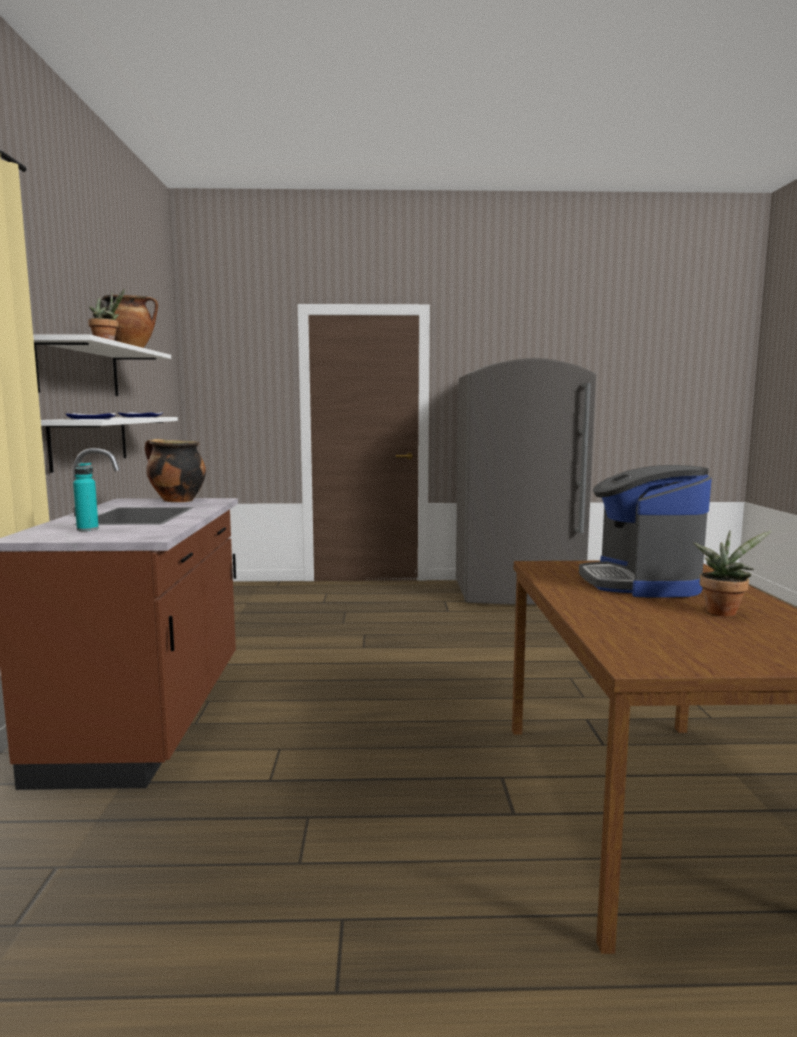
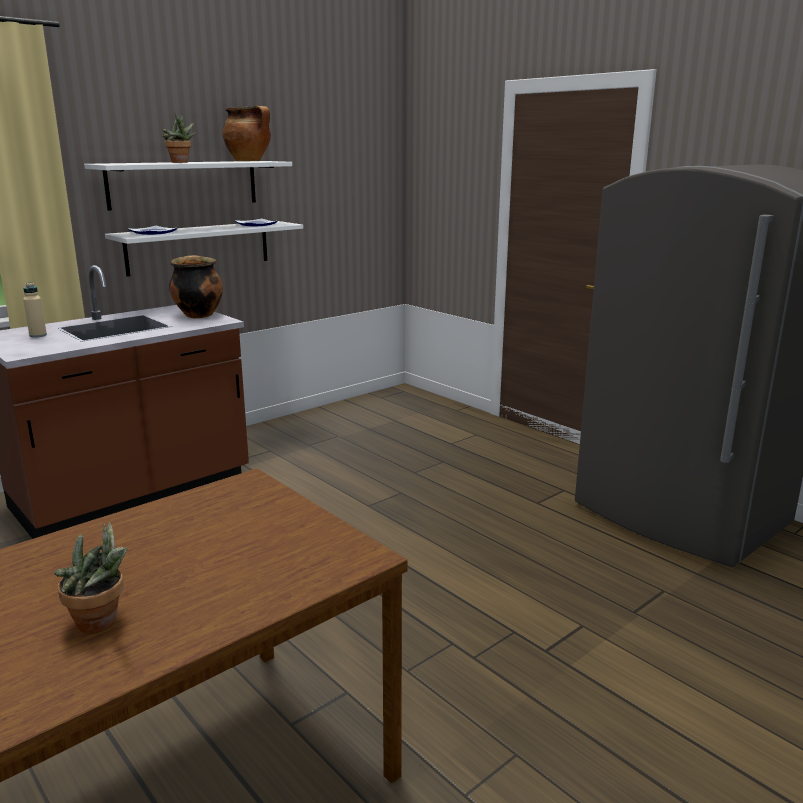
camera: 50 degrees right, 10 degrees up
(87, 529) = (38, 335): turquoise bottle -> beige bottle
(640, 582) = (213, 549): coffee machine -> none

